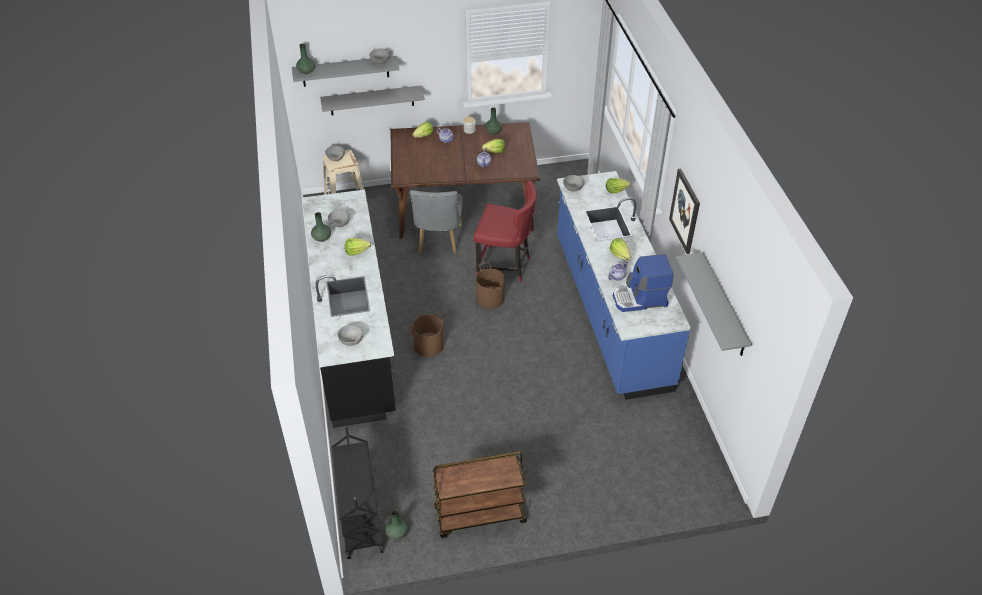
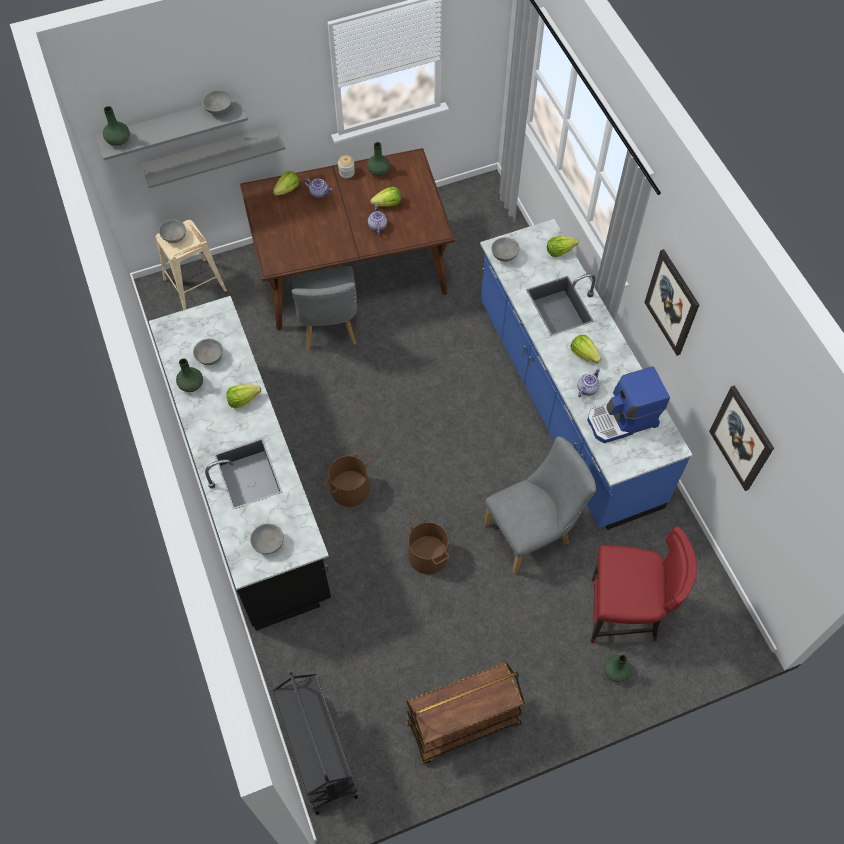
camera: 10 degrees left, 15 degrees up
(397, 532) = (368, 766): green vase -> green vase (615, 671)
(490, 298) = (413, 406): brown bucket -> brown bucket (428, 555)
(505, 266) = (421, 354): red chair -> red chair (624, 613)
(565, 393) = (532, 532): none -> grey chair
(724, 306) = (741, 438): grey shelf -> picture

